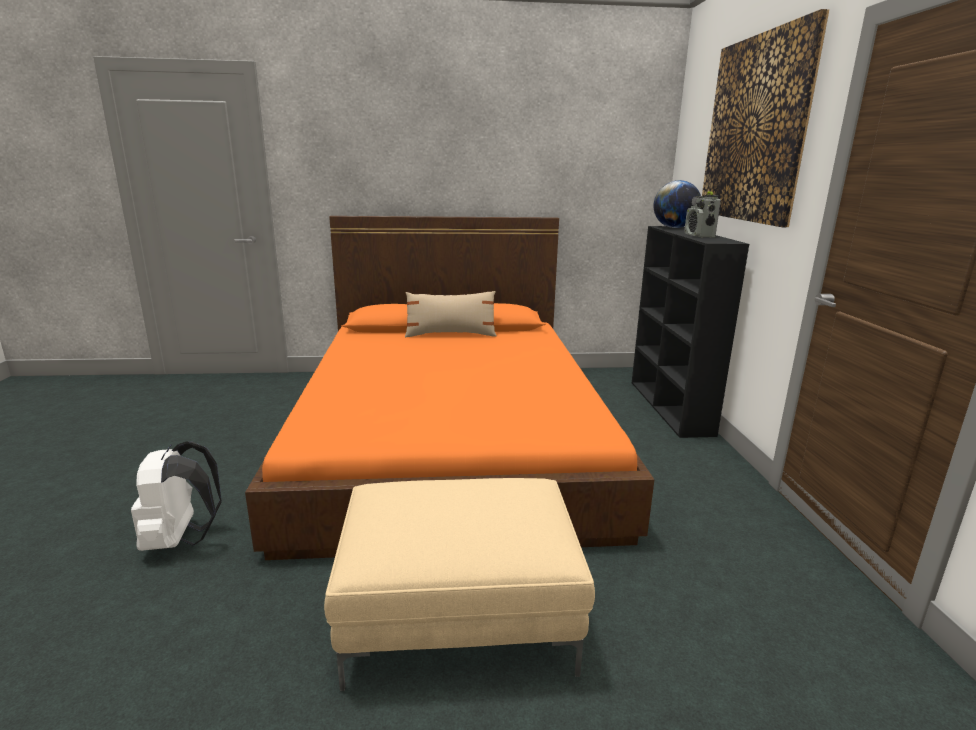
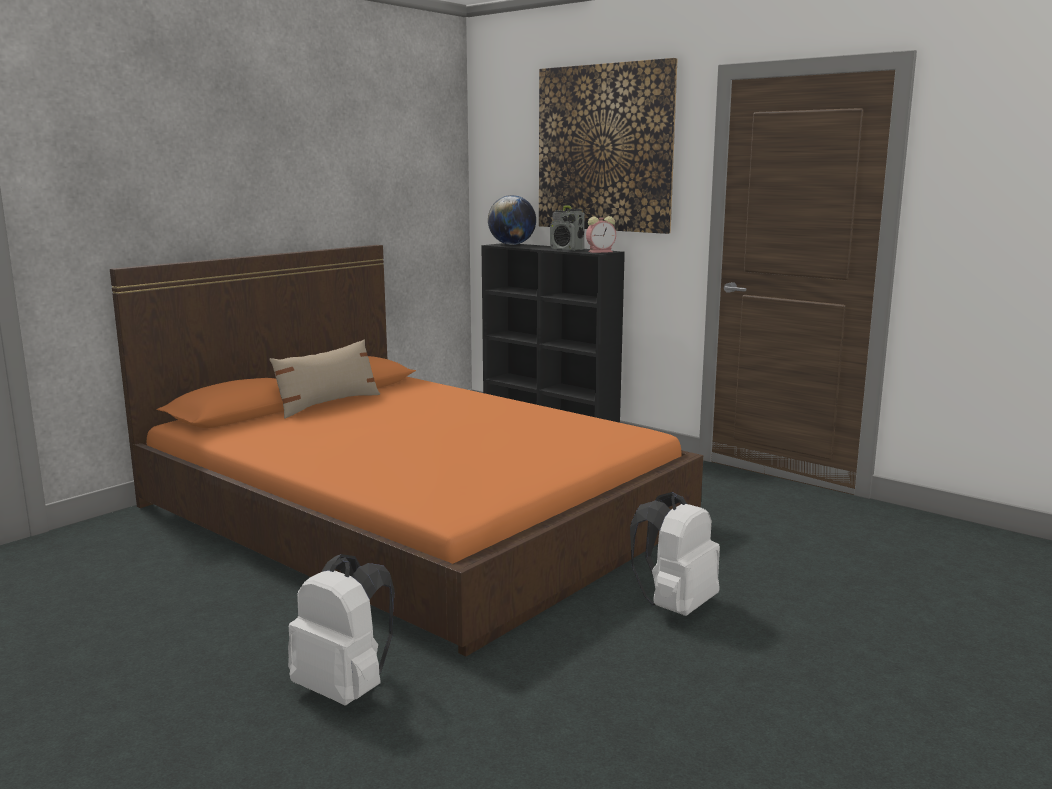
camera: 45 degrees left, 5 degrees down
(461, 617) = (675, 606): beige ottoman -> white backpack
(721, 241) = (601, 251): none -> alarm clock

